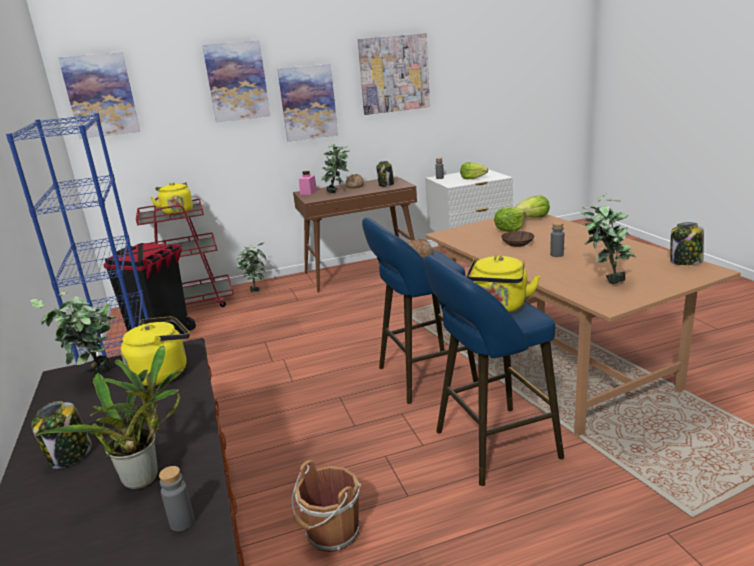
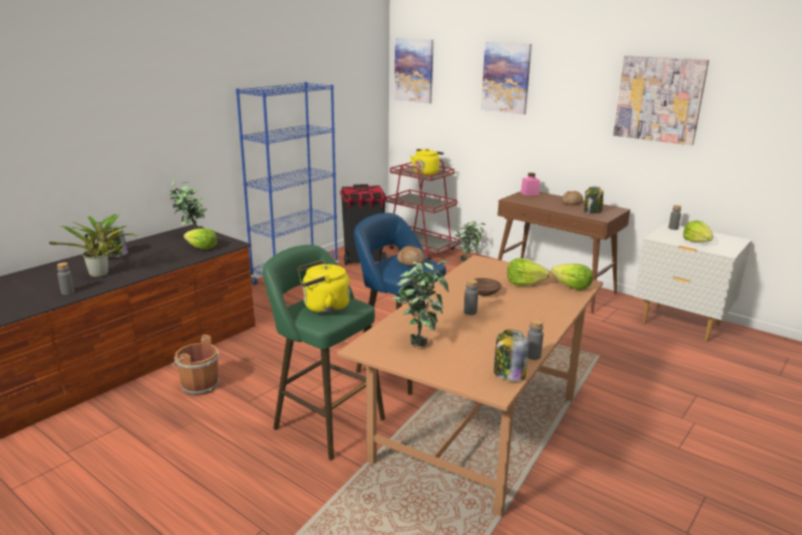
camera: 55 degrees right, 0 degrees up
(163, 373) = (202, 248): yellow kettle -> lettuce
(308, 102) = (562, 110): picture -> none
(338, 192) = (544, 202): potted plant -> none
(490, 446) = (325, 421): blue stool -> green stool
(656, 250) = (533, 356): none -> grey bottle

